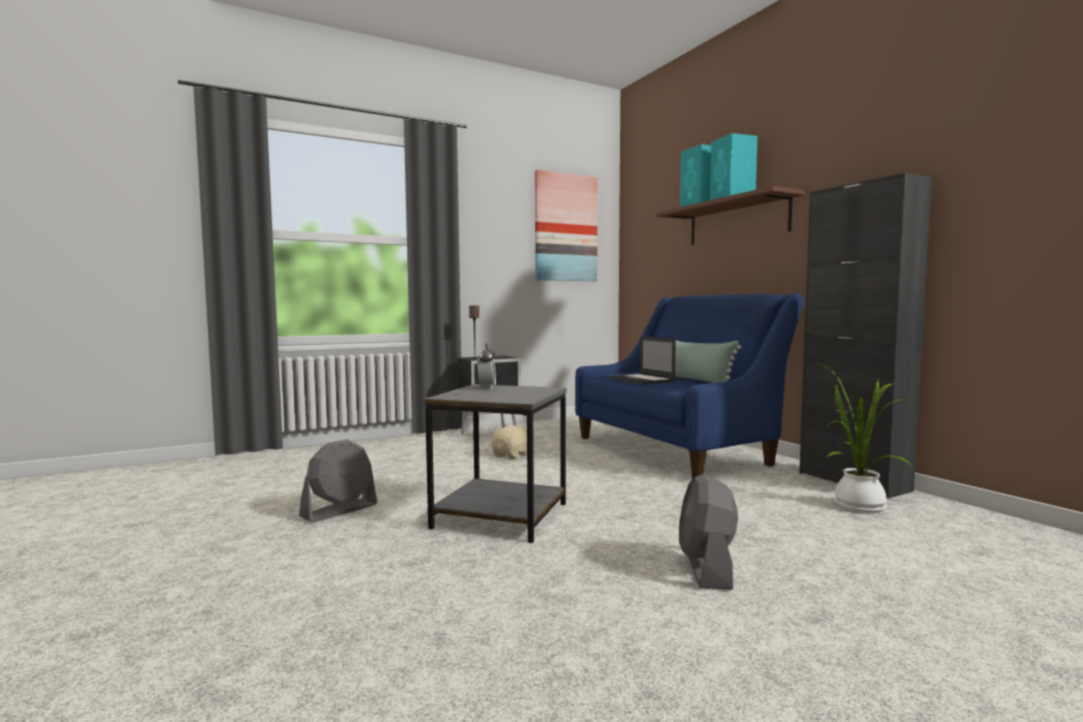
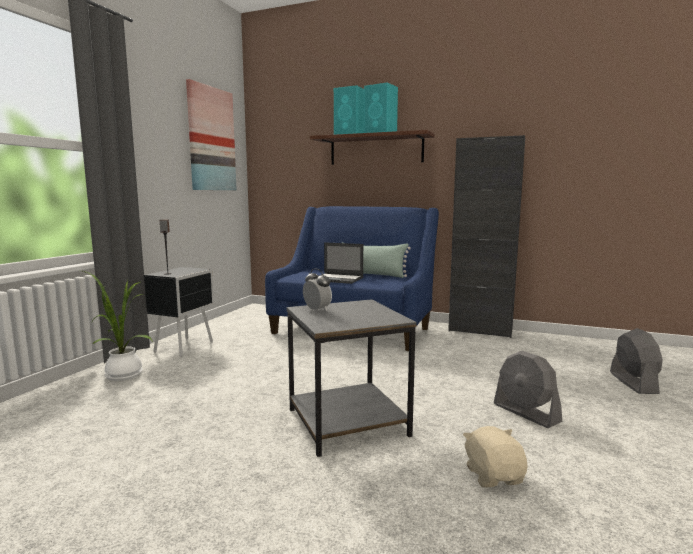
camera: 40 degrees left, 5 degrees up
(340, 510) = (195, 473): grey fan -> grey fan (633, 382)
(511, 455) = (245, 363): beige plush toy -> beige plush toy (494, 476)
(855, 505) = (507, 346): potted plant -> potted plant (122, 374)

